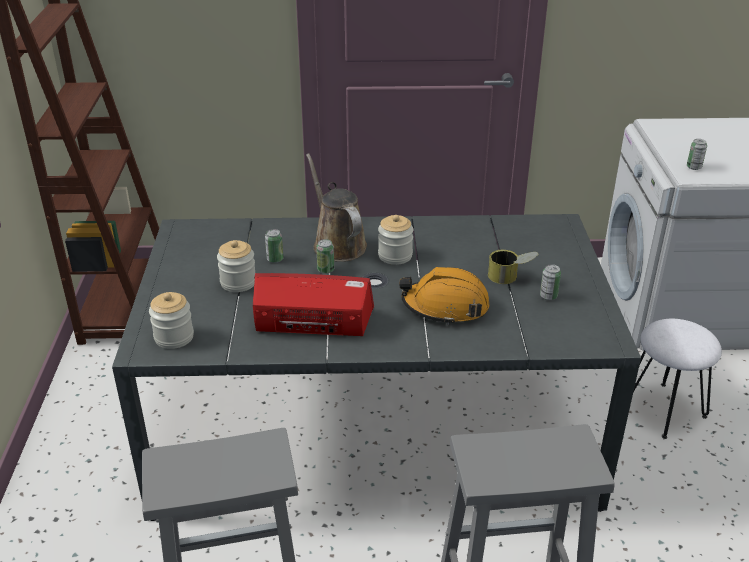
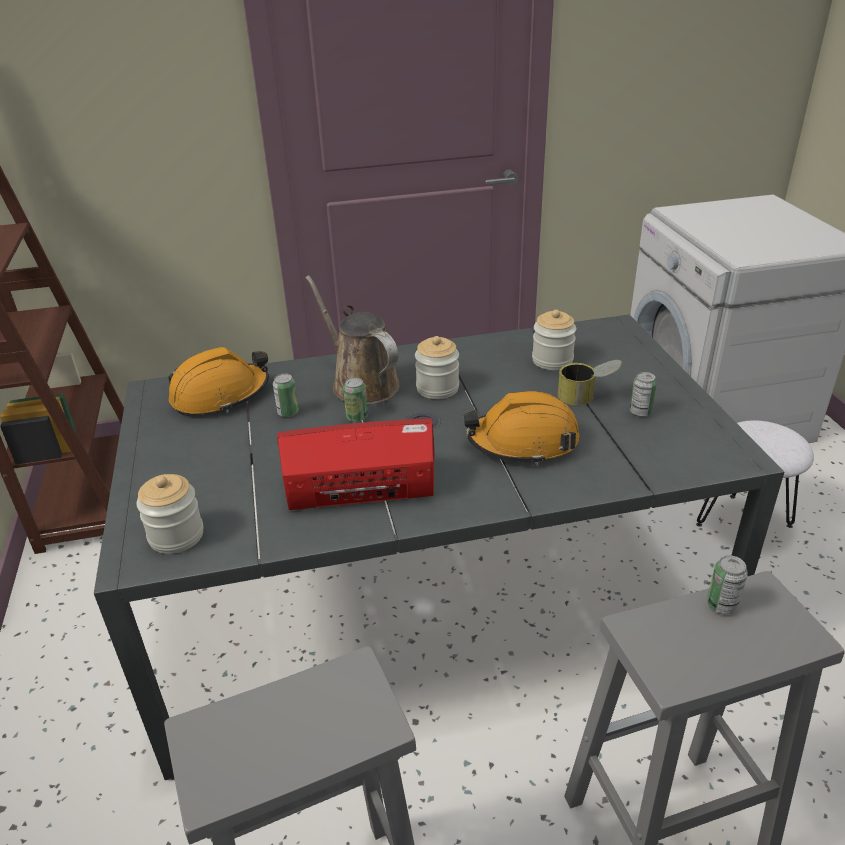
camera: 10 degrees left, 0 degrees up
(228, 239) = (220, 395): none -> orange hard hat
(238, 282) = (248, 448): jar -> jar (552, 360)
(694, 167) = (741, 248): can -> can (721, 605)

